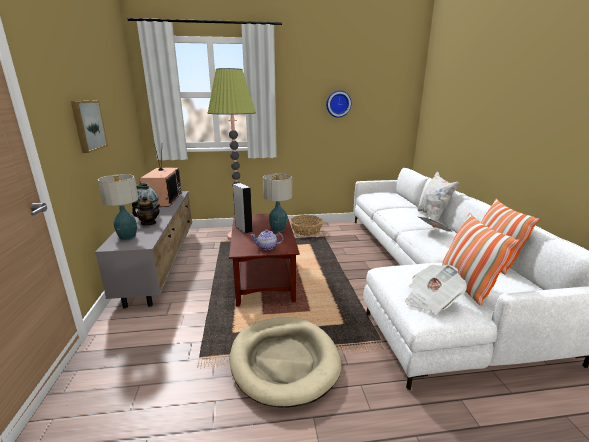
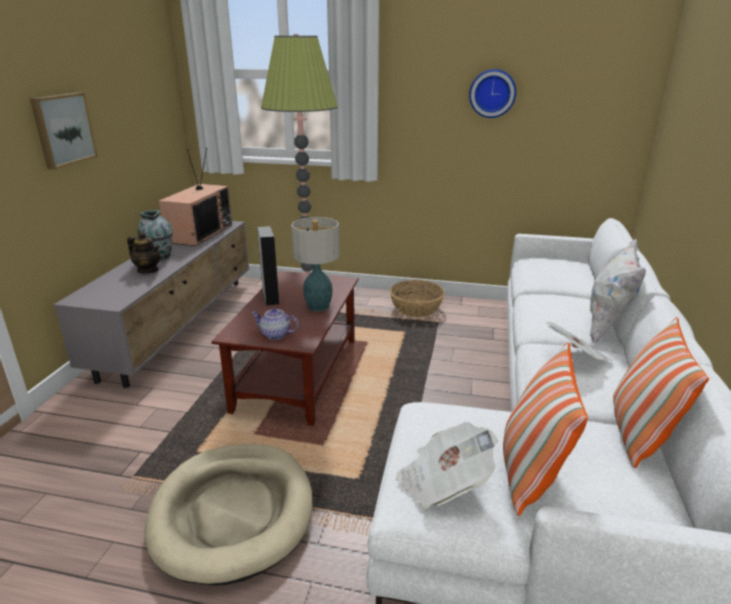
camera: 20 degrees right, 5 degrees up
(127, 237) = (106, 288): table lamp -> none

